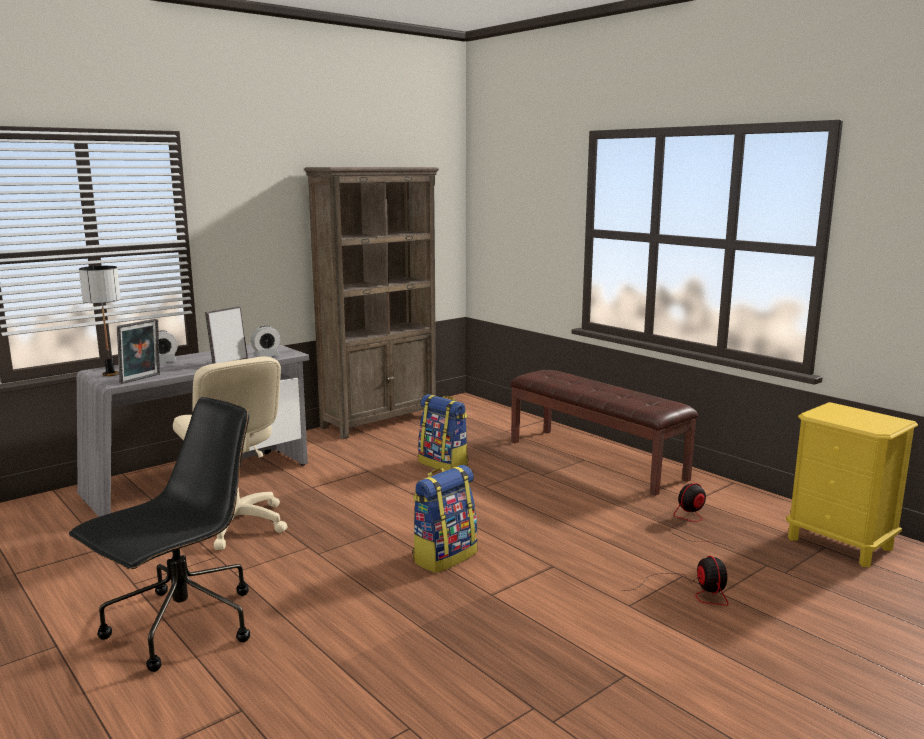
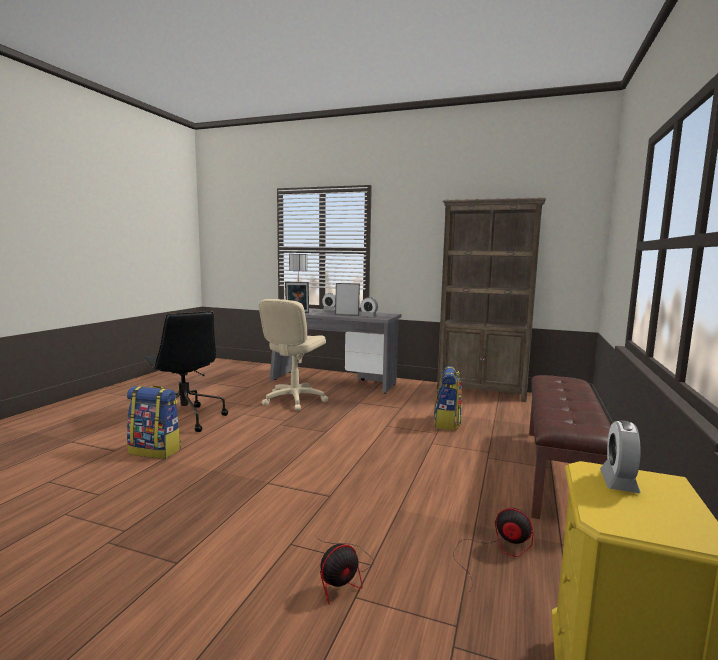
camera: 60 degrees right, 5 degrees down
(181, 627) = (184, 419): black office chair -> black office chair turned 45 degrees clockwise
(444, 557) = (307, 456): backpack -> backpack (156, 451)
(834, 414) = (619, 482): none -> alarm clock

